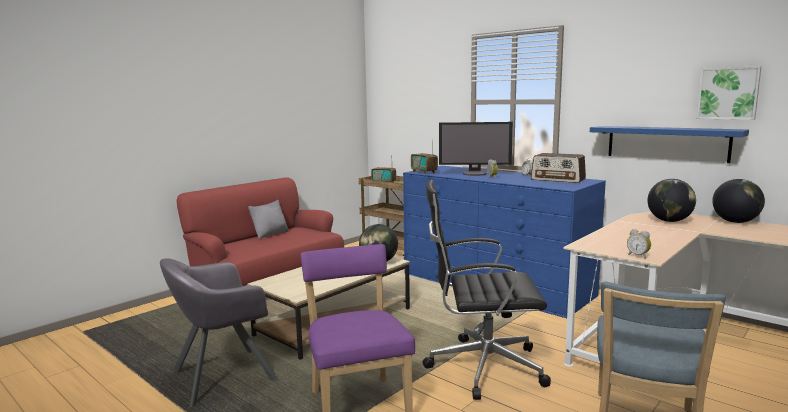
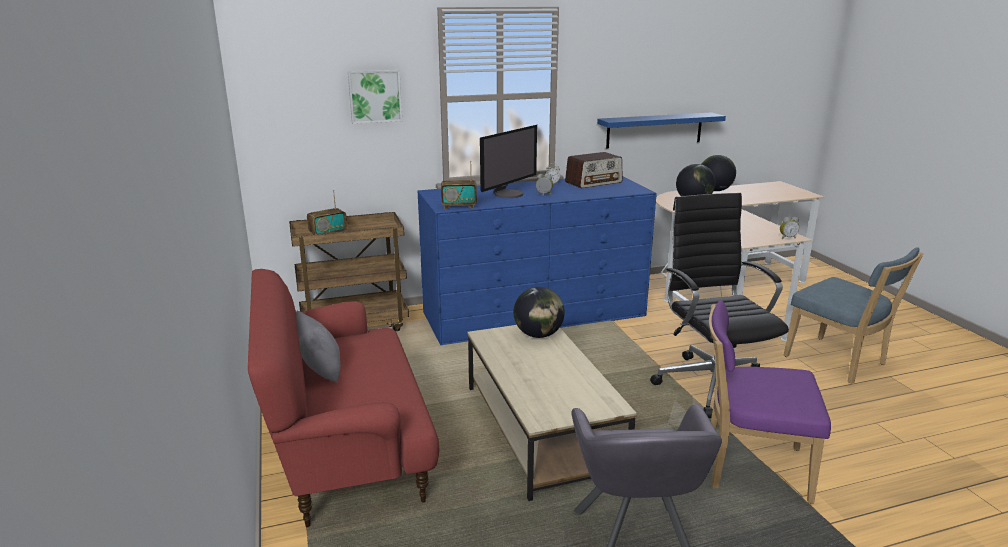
camera: 60 degrees left, 10 degrees up
(482, 367) = (712, 384): black office chair -> black office chair turned 135 degrees clockwise
(728, 93) = (699, 82): picture -> picture (375, 96)

